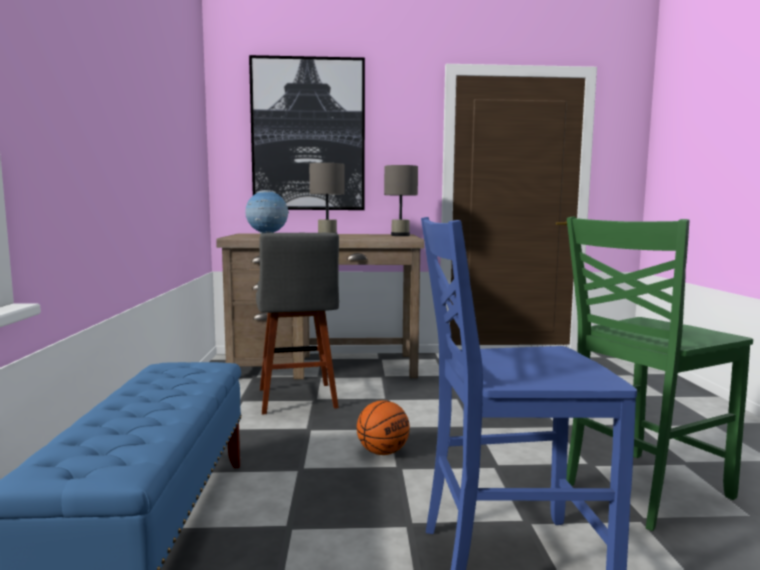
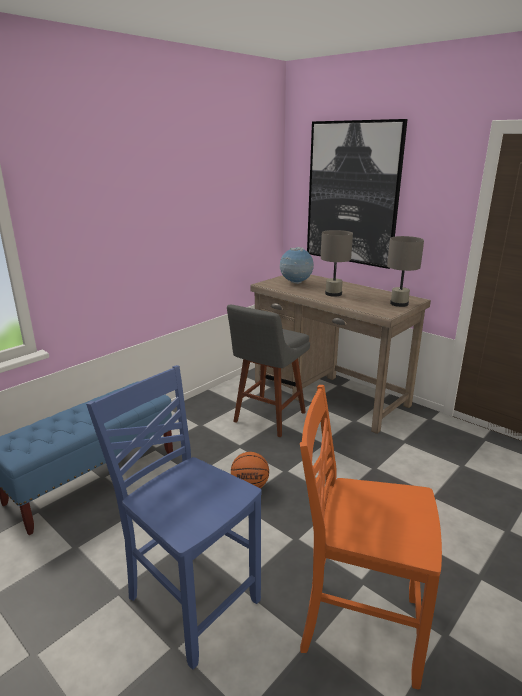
camera: 45 degrees right, 15 degrees up
(642, 490) = (357, 625): green chair -> orange chair

